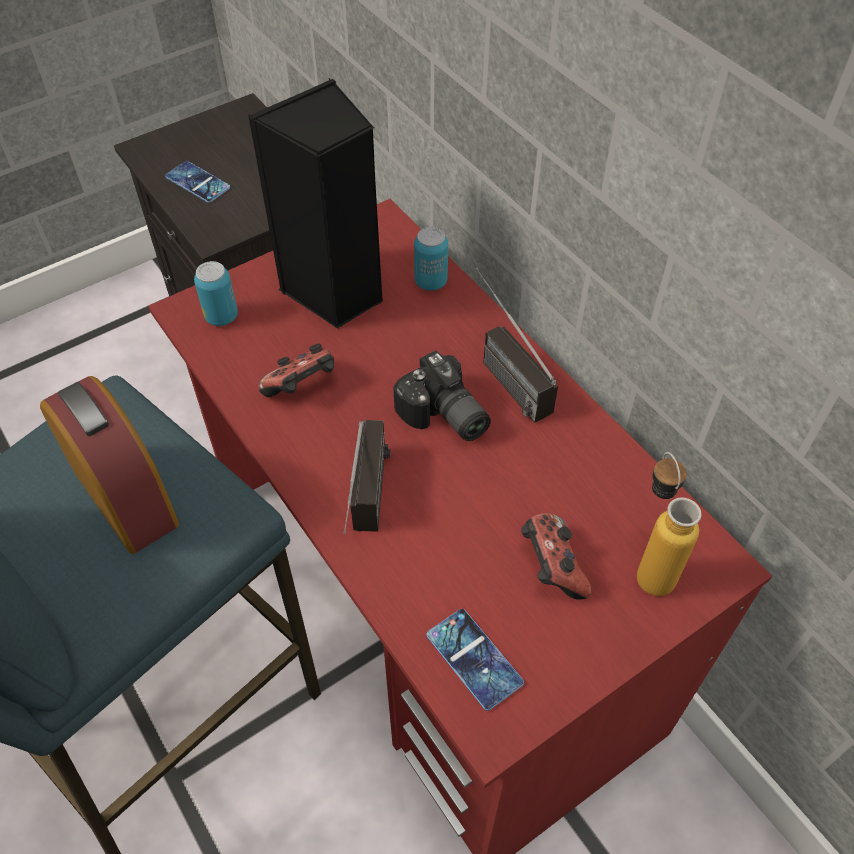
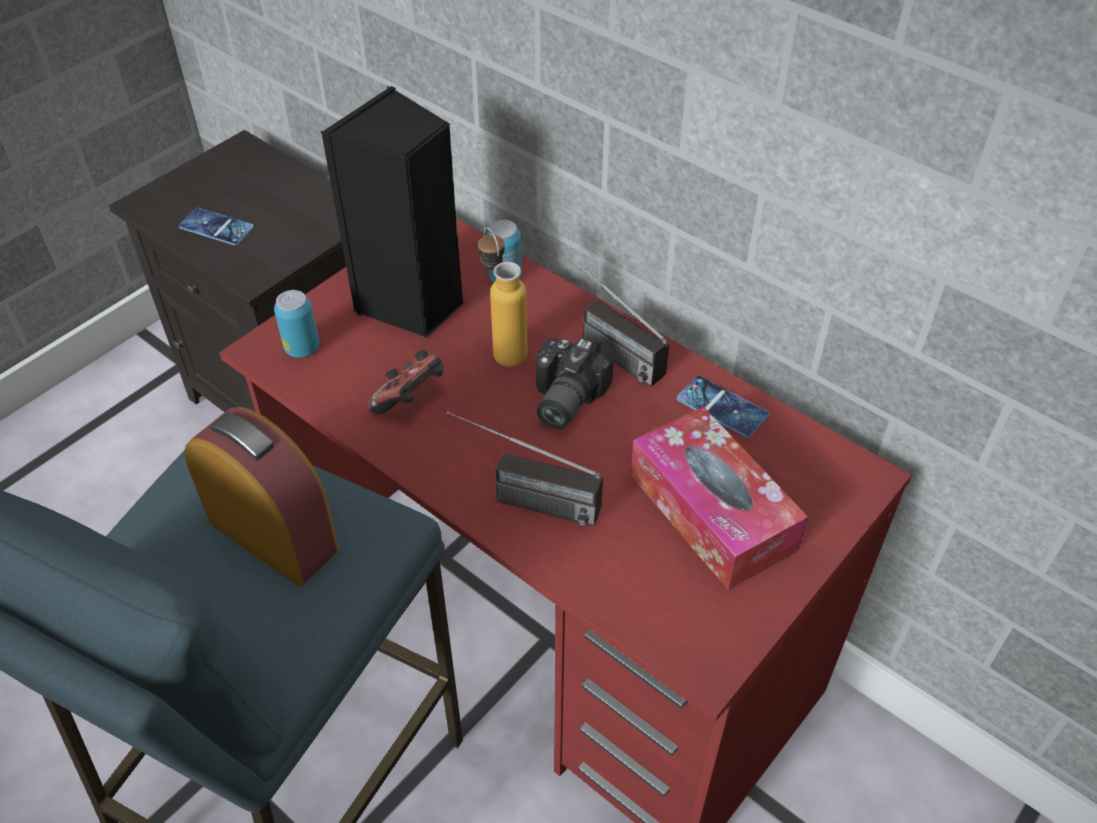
camera: 15 degrees left, 5 degrees down
(370, 512) = (521, 500): radio -> radio turned 120 degrees clockwise
(443, 417) = (561, 399): camera -> camera turned 75 degrees clockwise
(474, 659) = (668, 608): phone -> phone (722, 407)
(551, 567) = (712, 512): game controller -> tissue box
(649, 565) = (800, 490): bottle -> bottle (503, 347)

